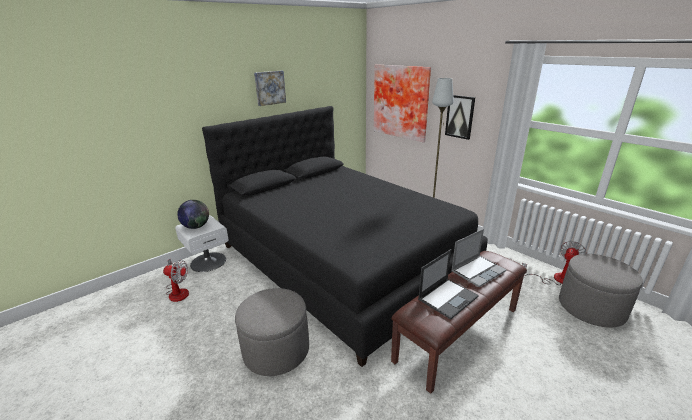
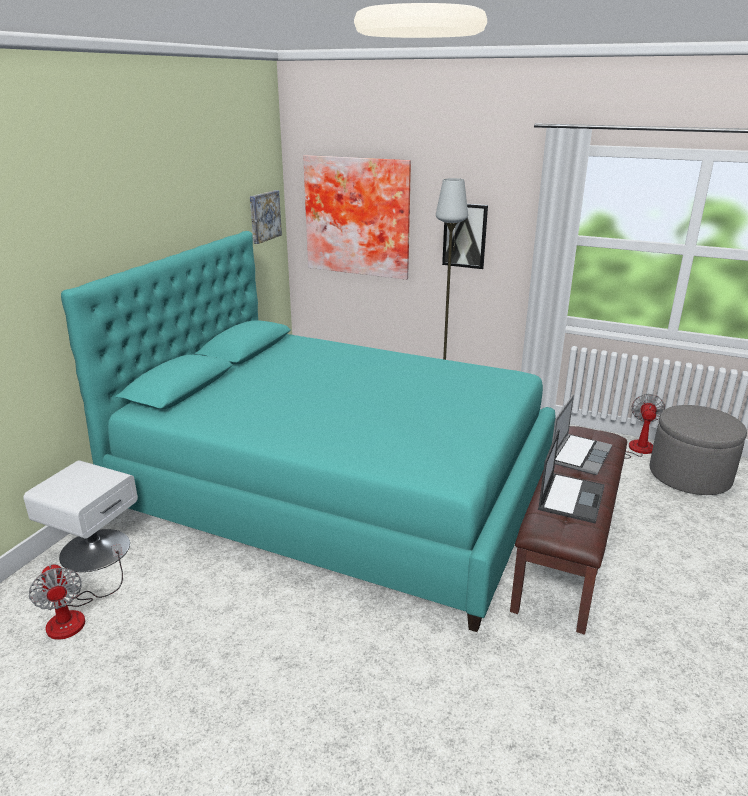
camera: 25 degrees left, 0 degrees up
(178, 291) = (76, 616): fan -> fan turned 75 degrees clockwise
(196, 227) = (72, 486): globe -> none
(269, 88) = (154, 206): picture -> picture (264, 216)
(276, 350) = (336, 651): grey ottoman -> none
(342, 260) = (338, 490): black bed -> turquoise bed

